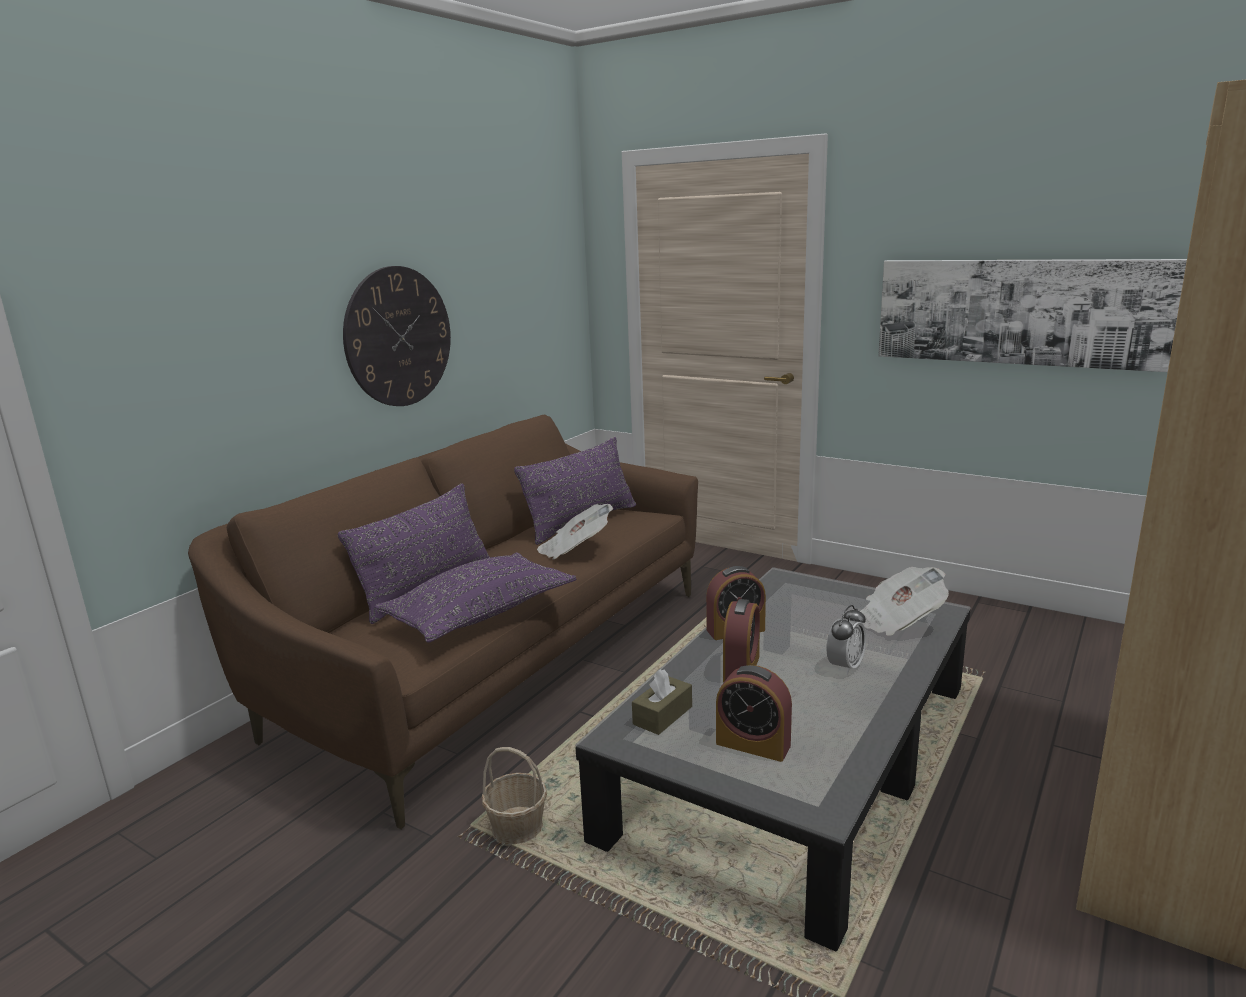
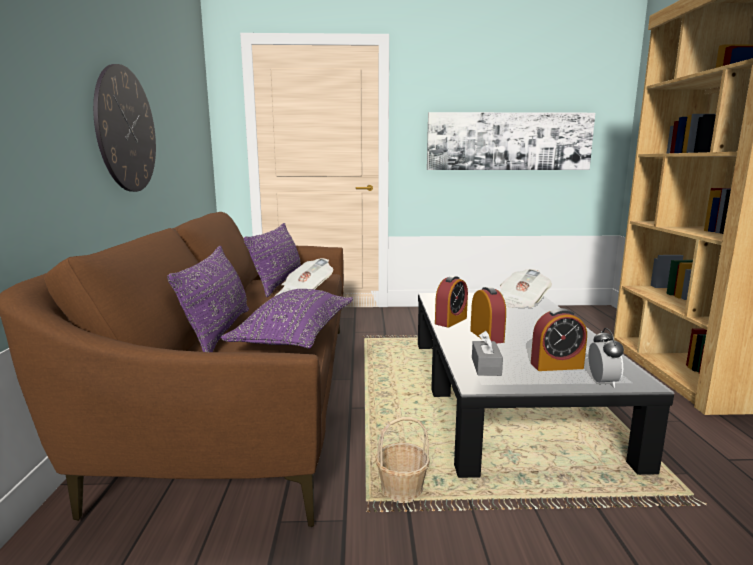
camera: 35 degrees left, 5 degrees down
(662, 715) = (486, 366): brown tissue box -> grey tissue box
(845, 666) = (533, 324): alarm clock -> alarm clock (602, 382)

